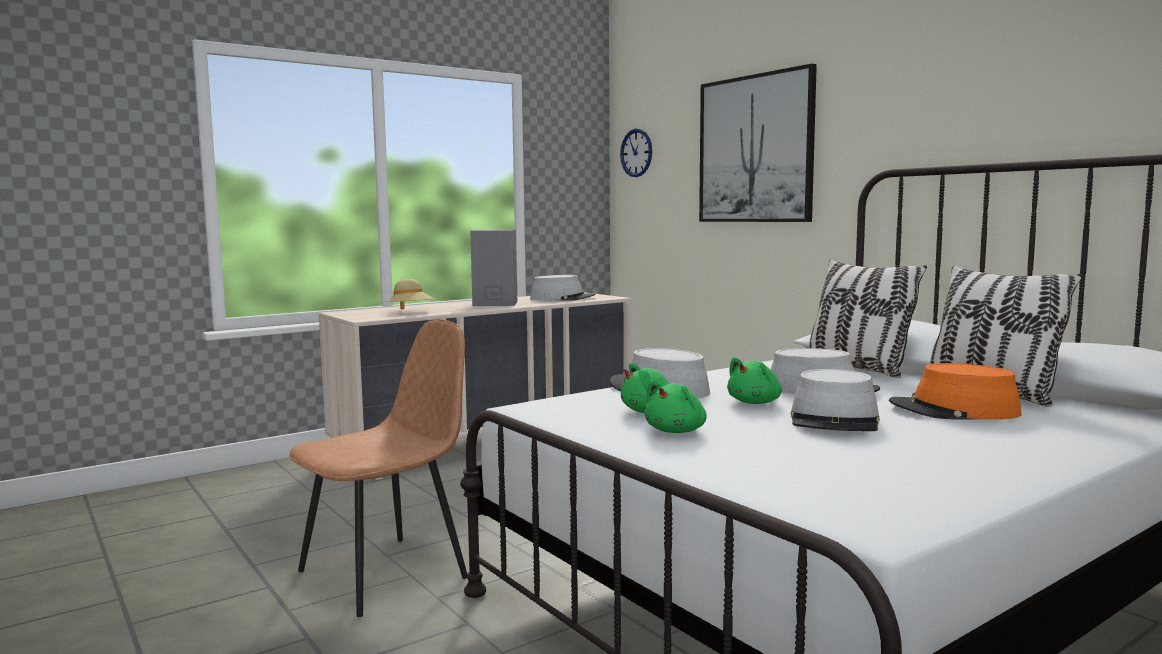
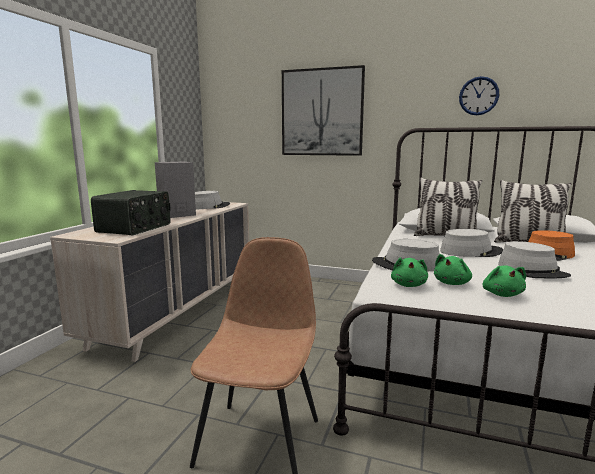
camera: 35 degrees left, 5 degrees up
(410, 312) = (135, 228): beige hat -> radio
(636, 153) = (226, 110): wall clock -> wall clock (478, 96)
(756, 402) = (472, 265): green plush toy -> green plush toy (409, 285)

